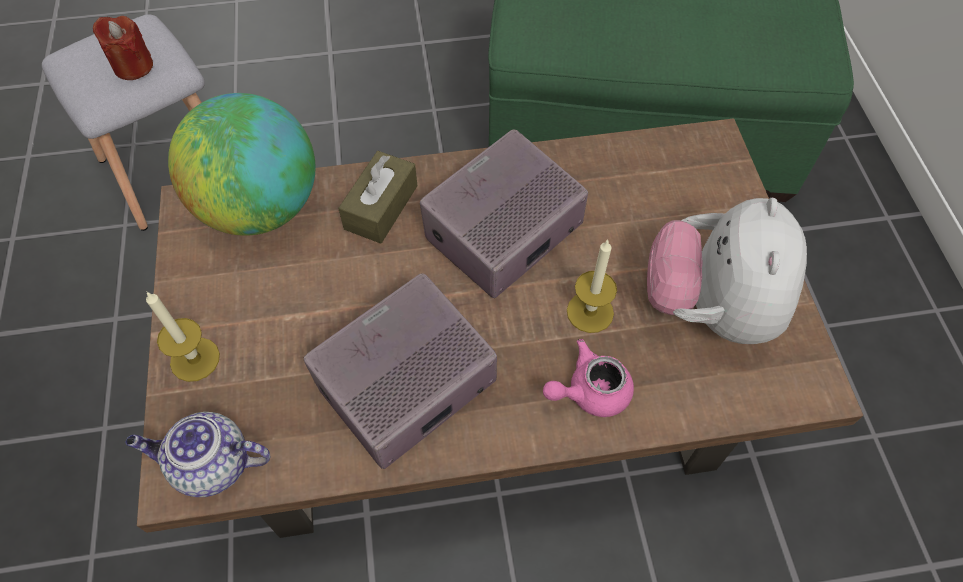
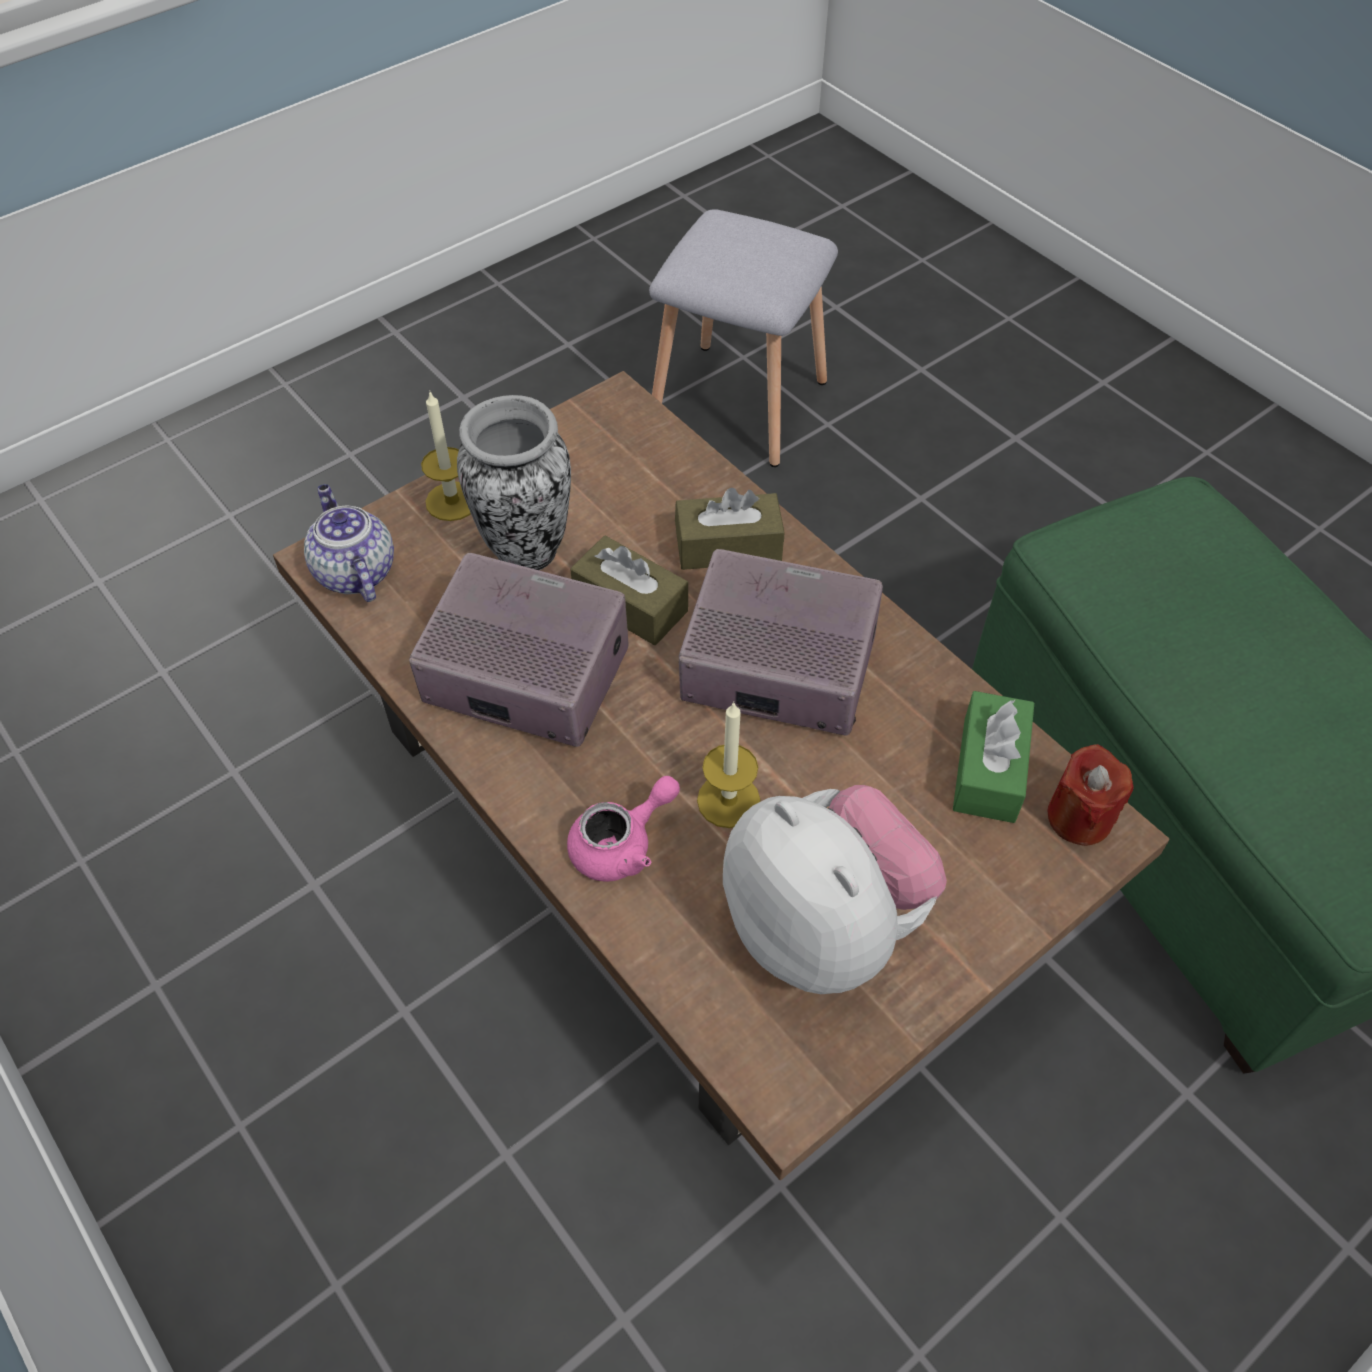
camera: 60 degrees right, 5 degrees down
(133, 66) = (748, 268): red candle -> red candle (1079, 817)
(260, 208) = (653, 454): globe -> none
(286, 330) = (527, 549): none -> vase
(389, 289) = (630, 604): none -> brown tissue box
(589, 392) = (622, 844): pink teapot -> pink teapot turned 105 degrees clockwise
(645, 169) = (989, 769): none -> green tissue box
(709, 307) = (823, 925): plush toy -> plush toy turned 75 degrees clockwise

